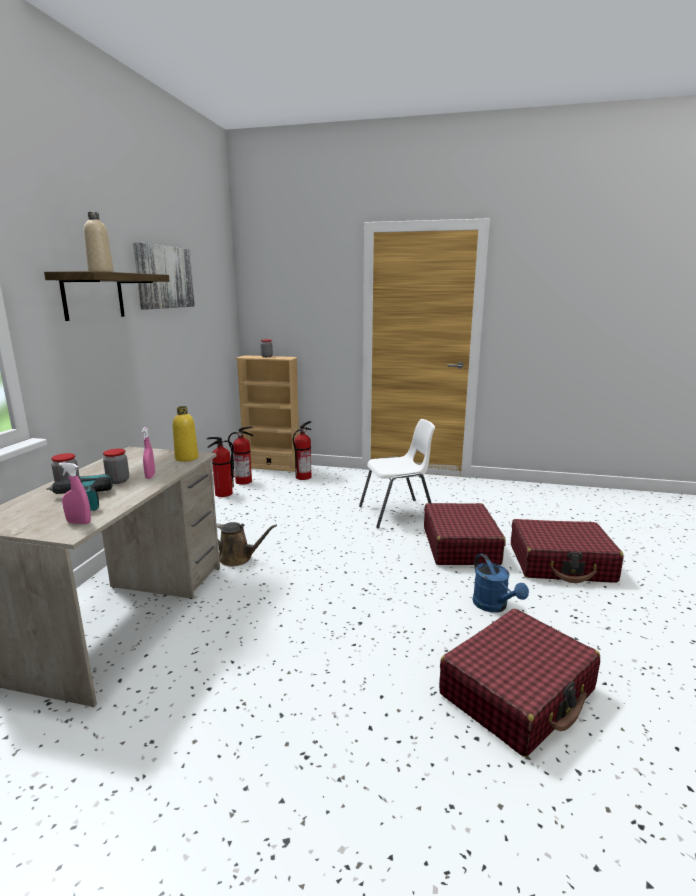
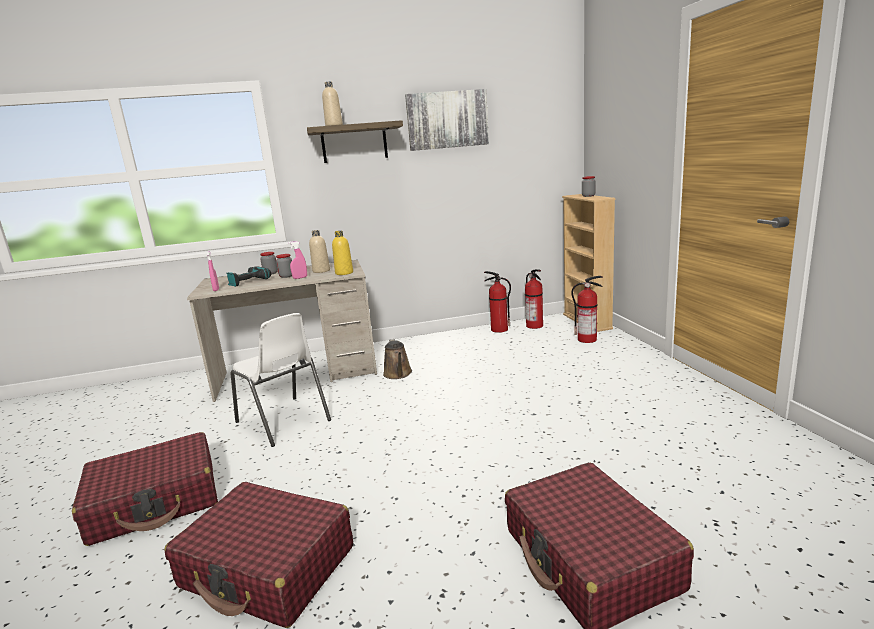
camera: 65 degrees right, 0 degrees up
(142, 464) = (321, 271): none -> beige bottle
(398, 513) = (576, 406): white chair -> white chair (284, 422)
(460, 545) = (544, 464): red suitcase -> red suitcase (156, 501)
(494, 606) = (419, 520): blue watering can -> none

